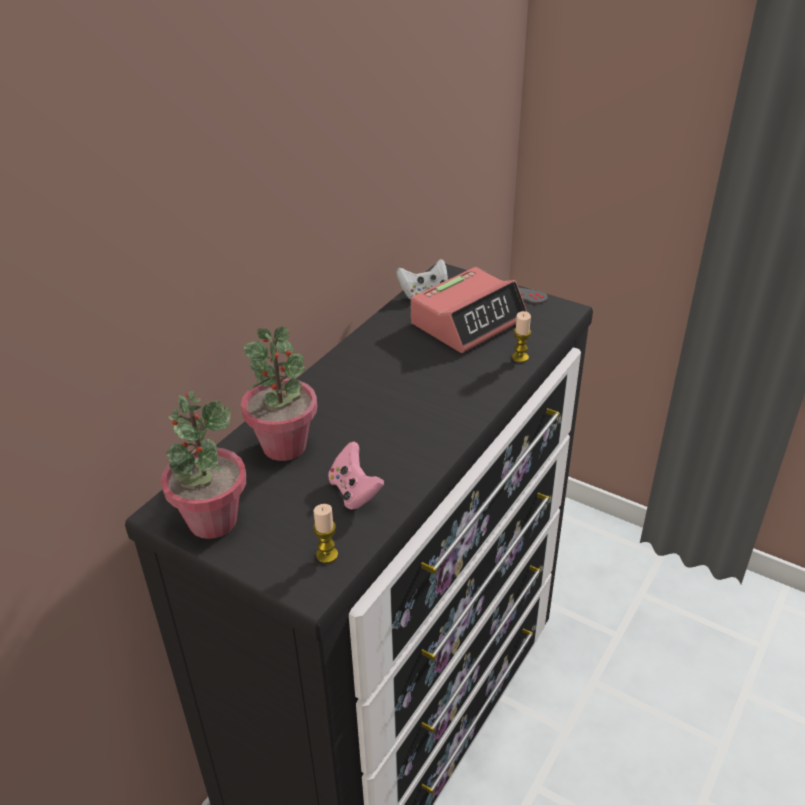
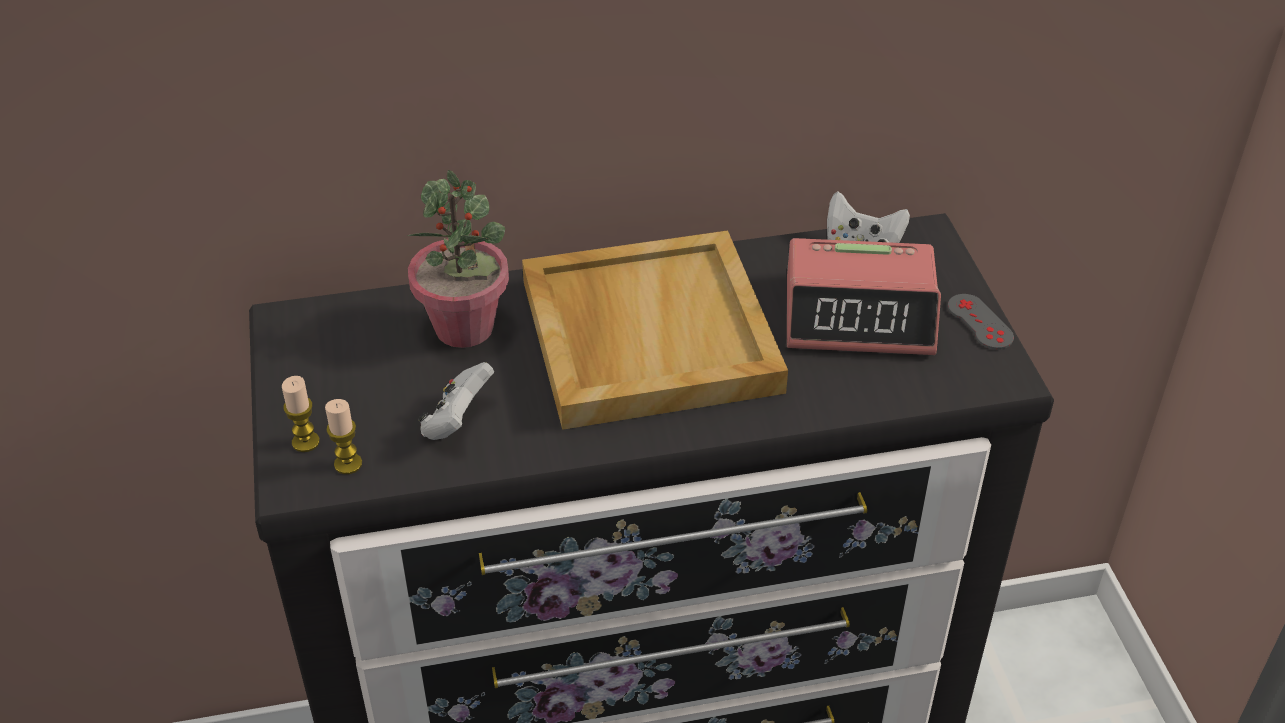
camera: 45 degrees right, 5 degrees up
(212, 521) = (308, 357): potted plant -> none
(354, 492) = (457, 422): pink game controller -> white game controller
(386, 389) = (646, 334): none -> beige tray
(520, 357) = (849, 399): candle -> candle (305, 442)

